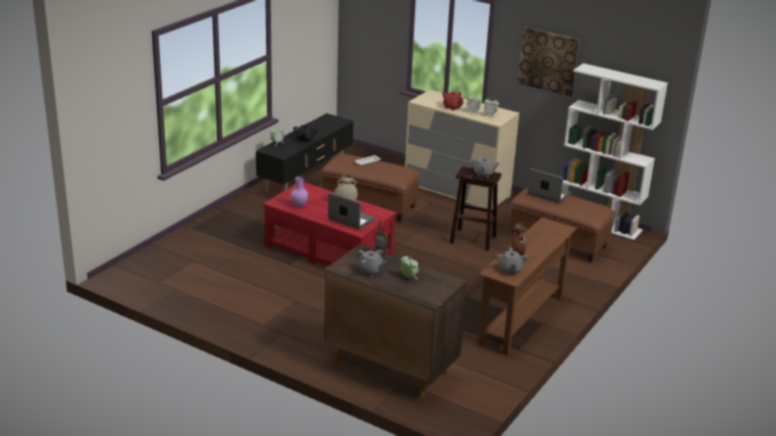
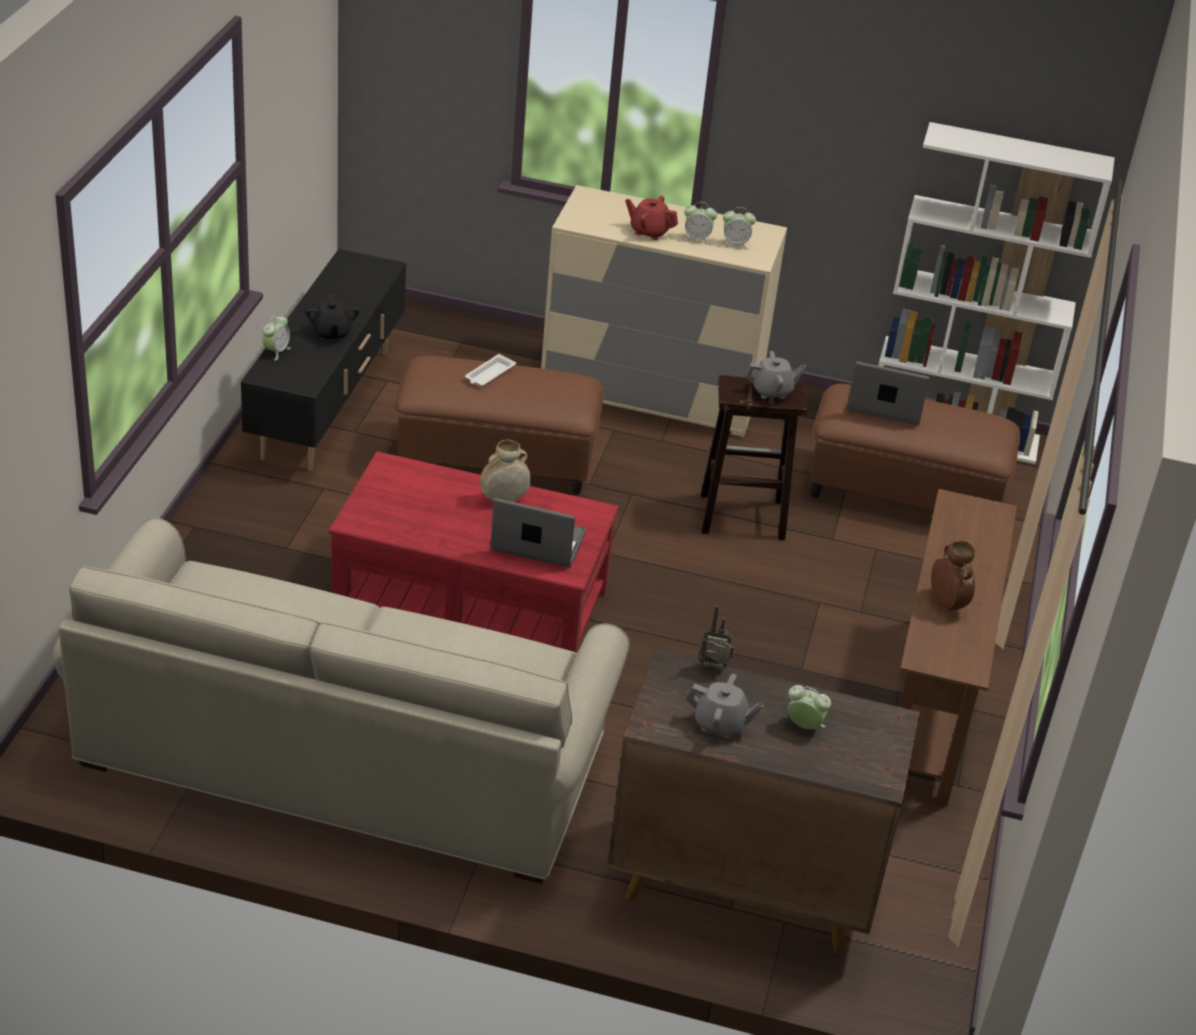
camera: 20 degrees left, 10 degrees up
(239, 293) = (341, 755): none -> beige sofa
(299, 205) = (411, 522): purple vase -> none
(510, 270) = (955, 646): grey teapot -> none
(548, 61) = (849, 117): picture -> none

